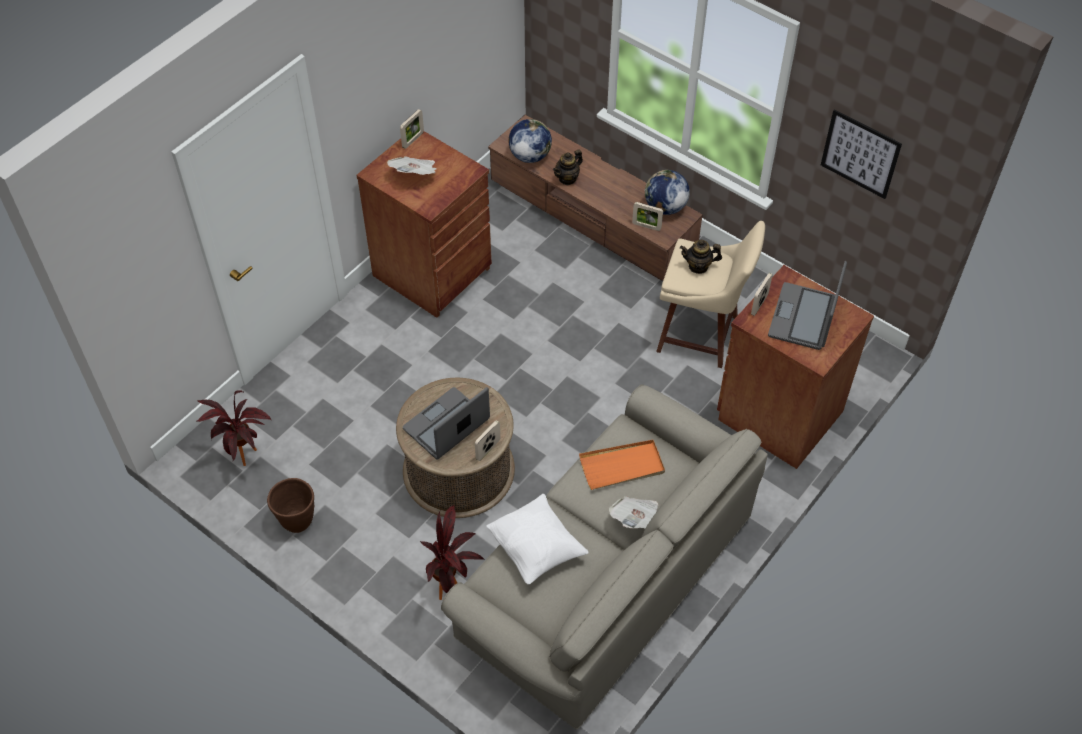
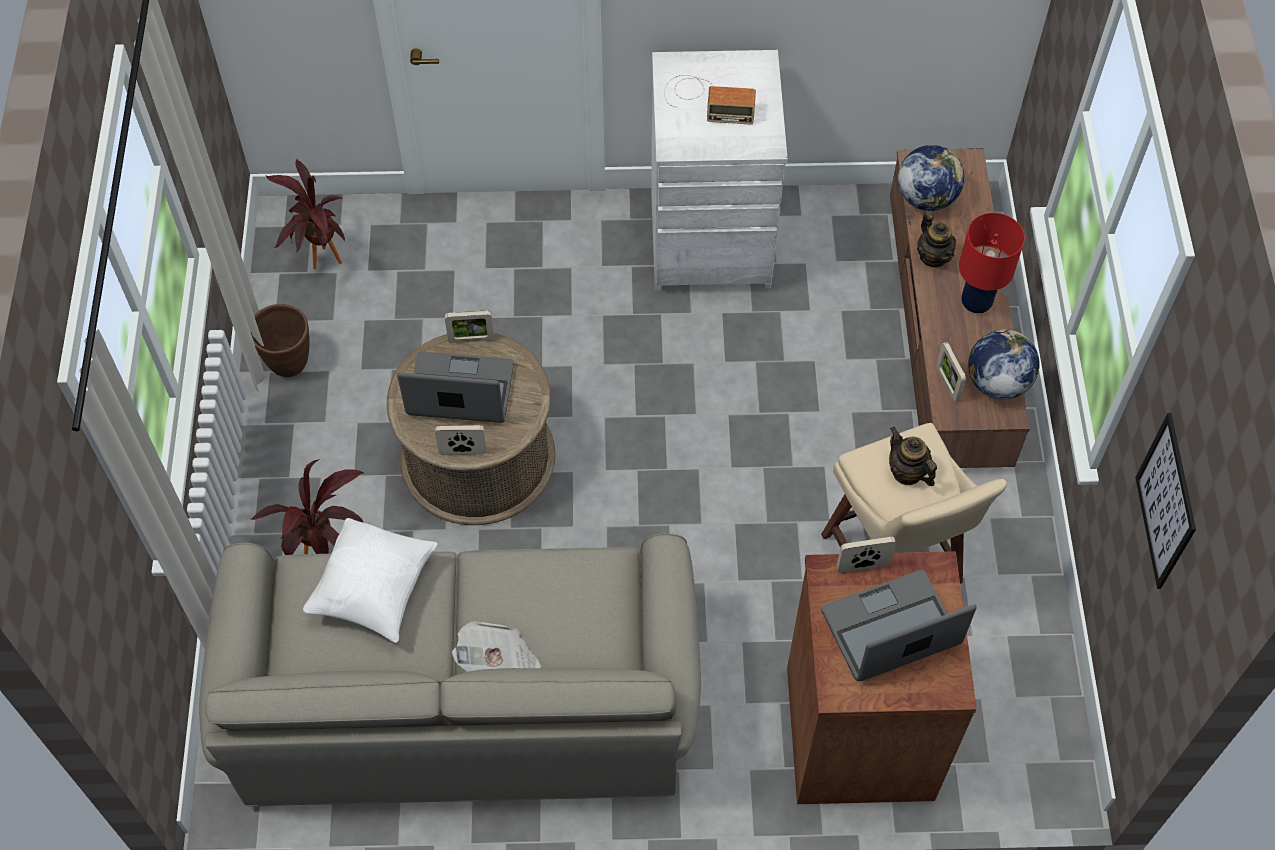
camera: 50 degrees right, 5 degrees up
(413, 140) = (754, 62): picture frame -> picture frame (471, 339)
(415, 174) = (707, 100): newspaper -> radio
(433, 272) = (711, 241): brown dresser -> white dresser
(567, 178) = (933, 257): teapot -> teapot turned 120 degrees counterclockwise
(611, 182) = (975, 303): none -> red table lamp
(622, 466) = (558, 598): orange tray -> none

